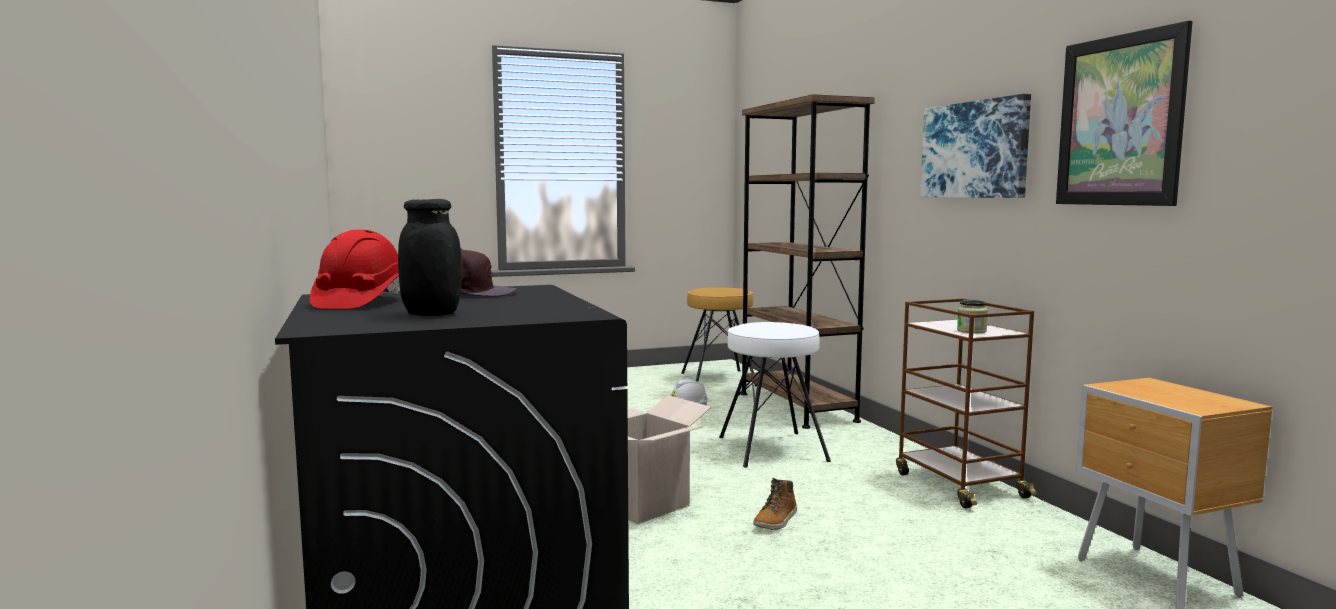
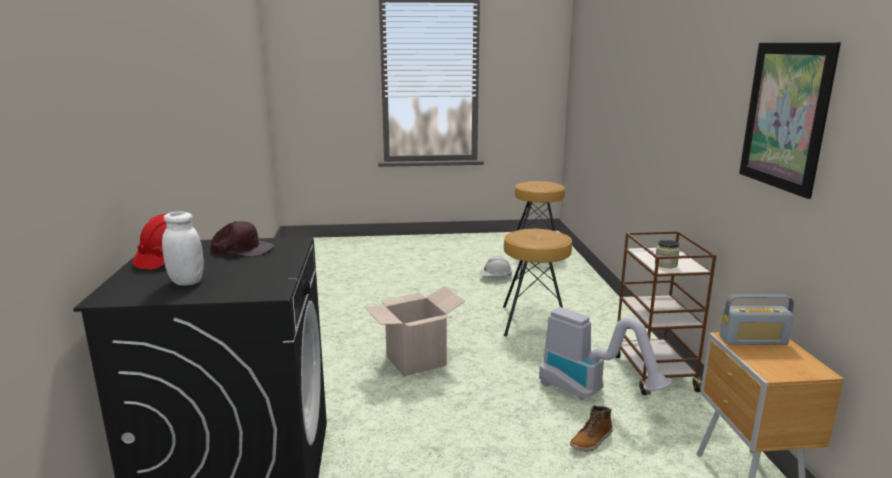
camera: 15 degrees right, 10 degrees up
(431, 314) = (186, 282): black jar -> white jar
(771, 449) = (534, 321): white stool -> brown stool
(776, 521) = (497, 386): boot -> boot (592, 440)
(796, 407) = (578, 283): brown bookcase -> none
(902, 514) = (591, 393): none -> vacuum cleaner
(975, 150) = (699, 113): picture -> none
(1138, 386) = (753, 340): none -> radio

